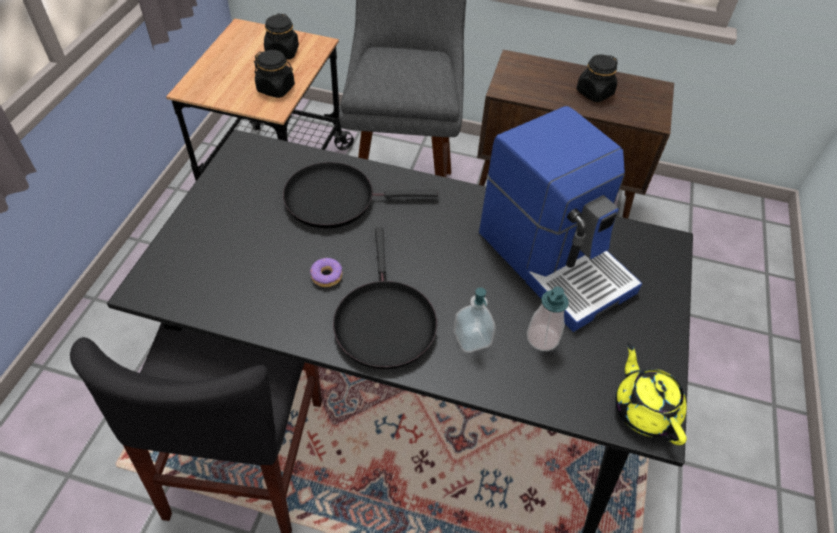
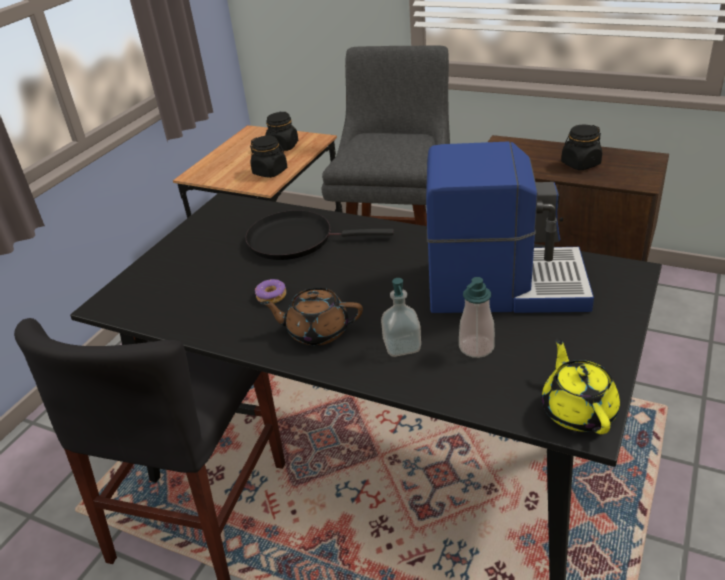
camera: 15 degrees right, 15 degrees down
(384, 321) = (317, 331): black frying pan -> brown teapot
(555, 259) = (504, 284): coffee machine -> coffee machine turned 60 degrees counterclockwise

